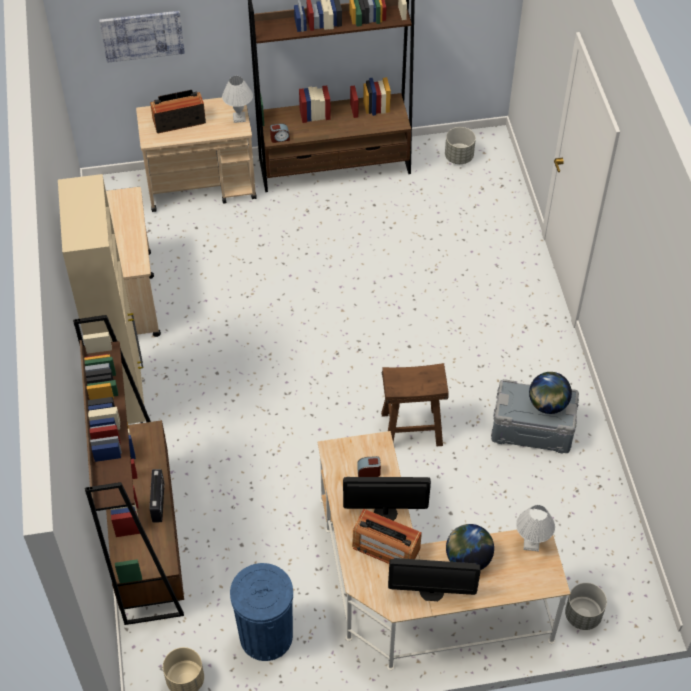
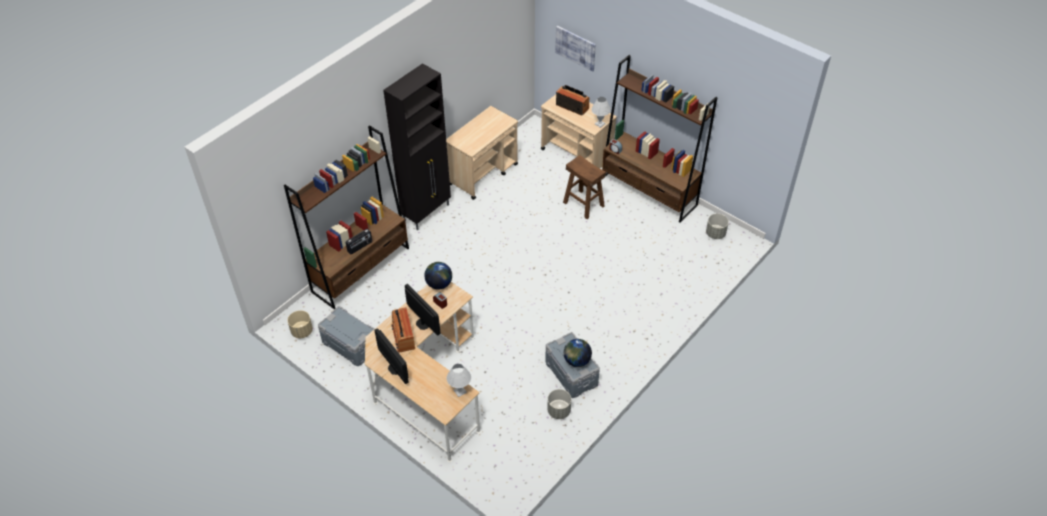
camera: 50 degrees right, 5 degrees down
(125, 399) = (427, 212): beige cabinet -> black cabinet
(266, 636) = (350, 345): blue trash can -> grey storage box
(412, 428) = (519, 325): brown stool -> brown stool (584, 204)
(467, 559) = (426, 371): globe -> globe (439, 284)
(582, 615) = (477, 465): grey planter -> grey planter (558, 411)

